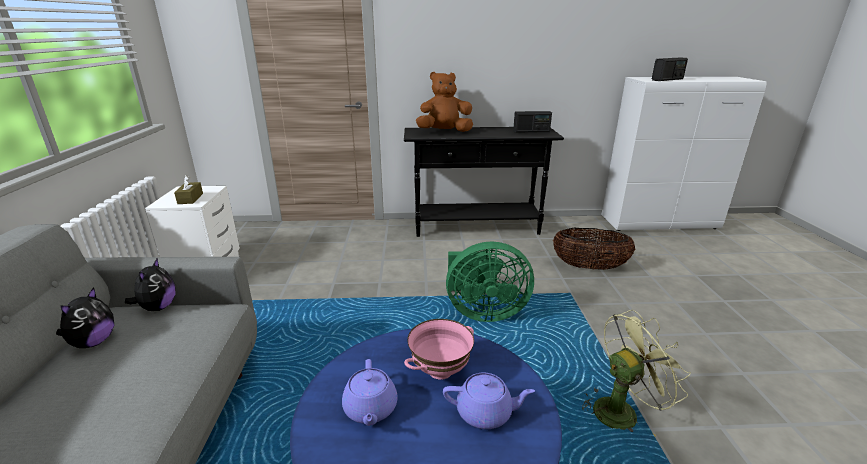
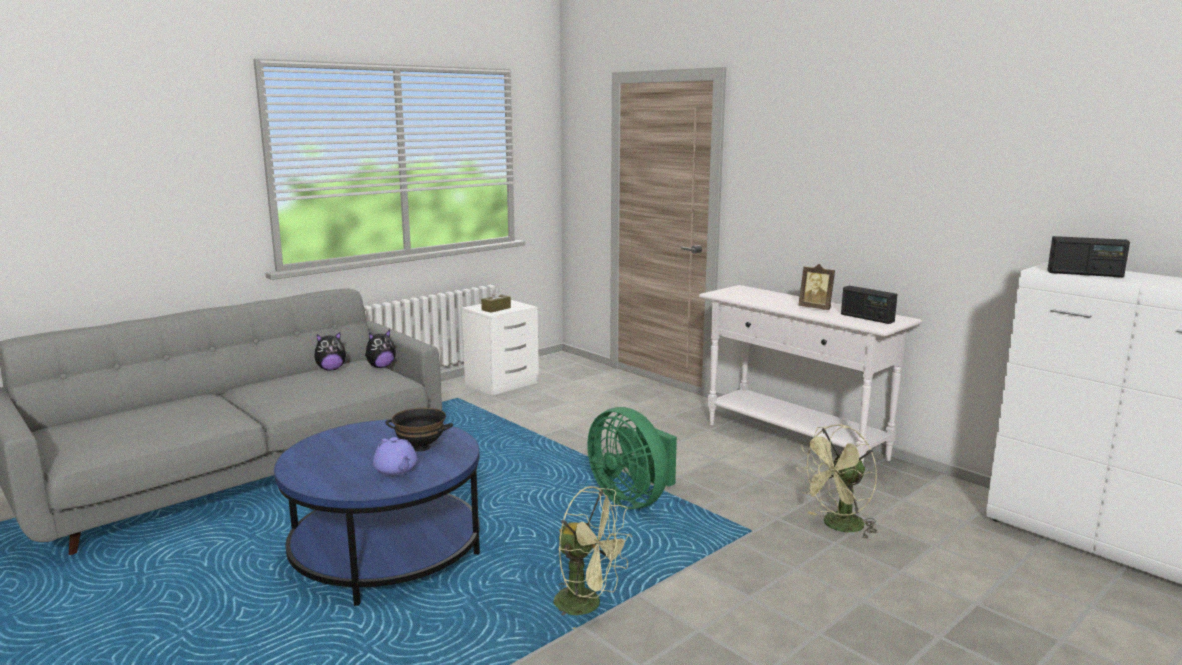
camera: 50 degrees right, 10 degrees down
(370, 409) = (360, 442): purple teapot -> none
(440, 370) = (421, 447): pink bowl -> black bowl
(444, 132) = (761, 297): brown plush toy -> none
(476, 227) = (795, 441): black console table -> white console table
(493, 132) = (816, 308): none -> picture frame
(589, 267) = (838, 526): basket -> green fan

